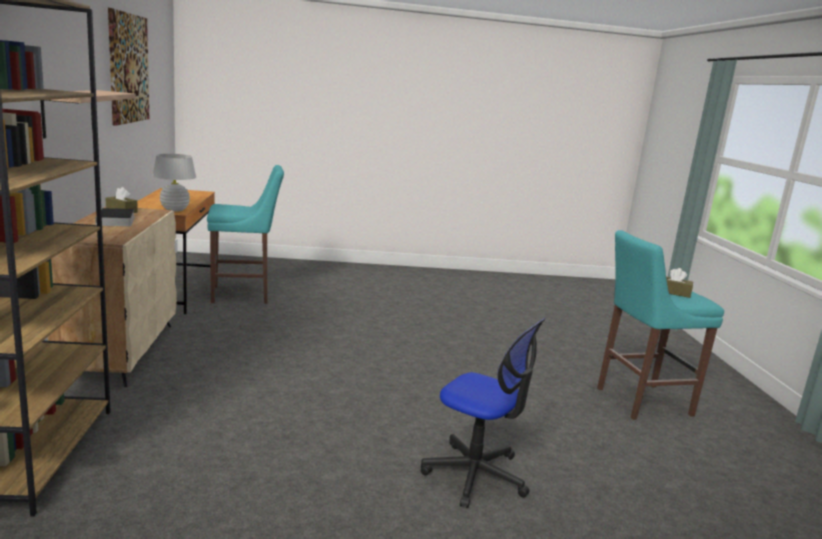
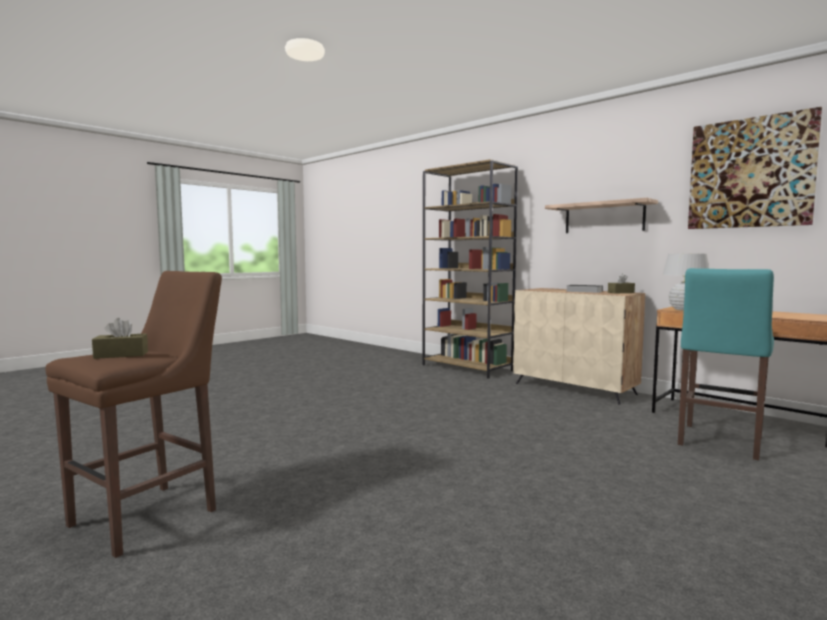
camera: 140 degrees right, 10 degrees down
(475, 475) = (285, 412): office chair -> none
(639, 401) = (151, 515): turquoise stool -> brown stool

